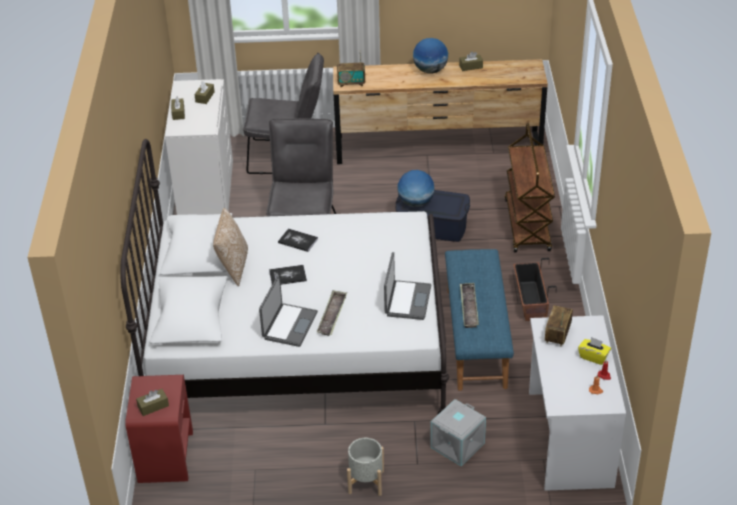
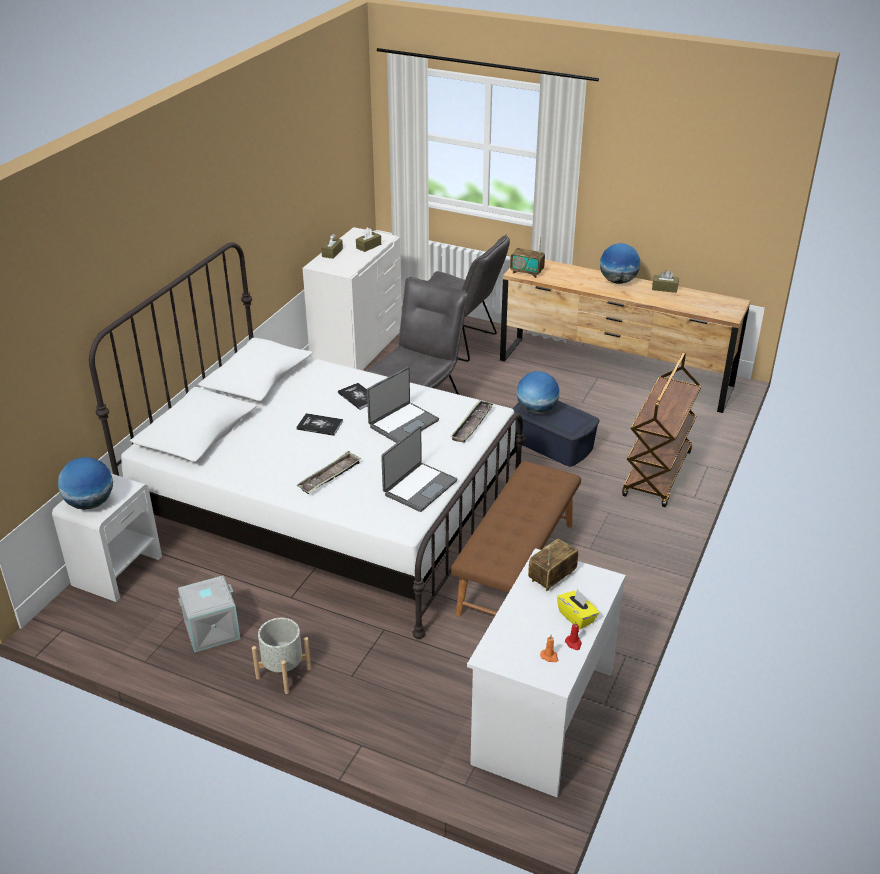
camera: 25 degrees right, 5 degrees down
(153, 406) = (90, 503): brown tissue box -> globe
(165, 456) = (117, 570): red nightstand -> white nightstand
(233, 267) = (275, 401): pillow -> none
(289, 325) = (279, 471): laptop -> laptop (403, 423)
(458, 446) = (410, 674): grey storage box -> grey storage box (211, 631)
(469, 307) = (499, 523): tray -> tray (472, 424)
(475, 337) = (515, 567): blue bench -> brown bench
(530, 301) = (605, 551): planter -> none

